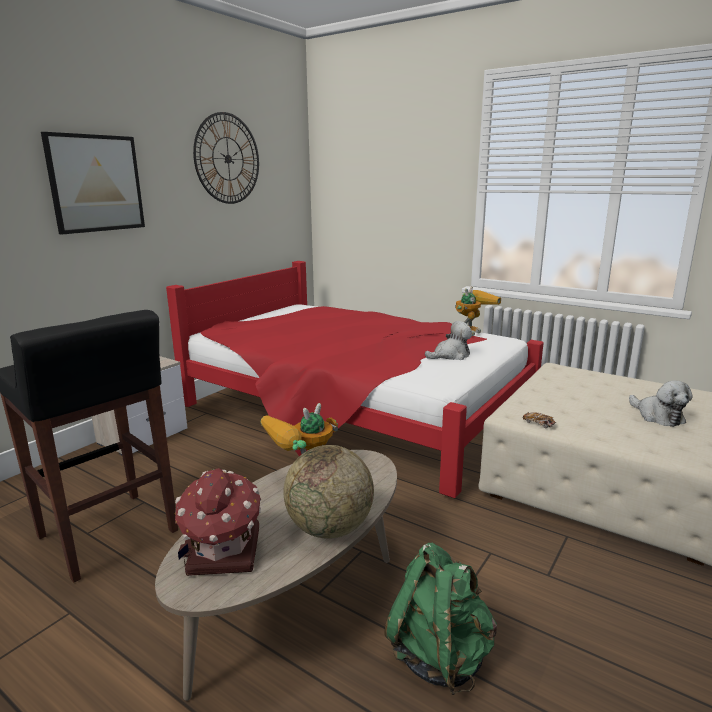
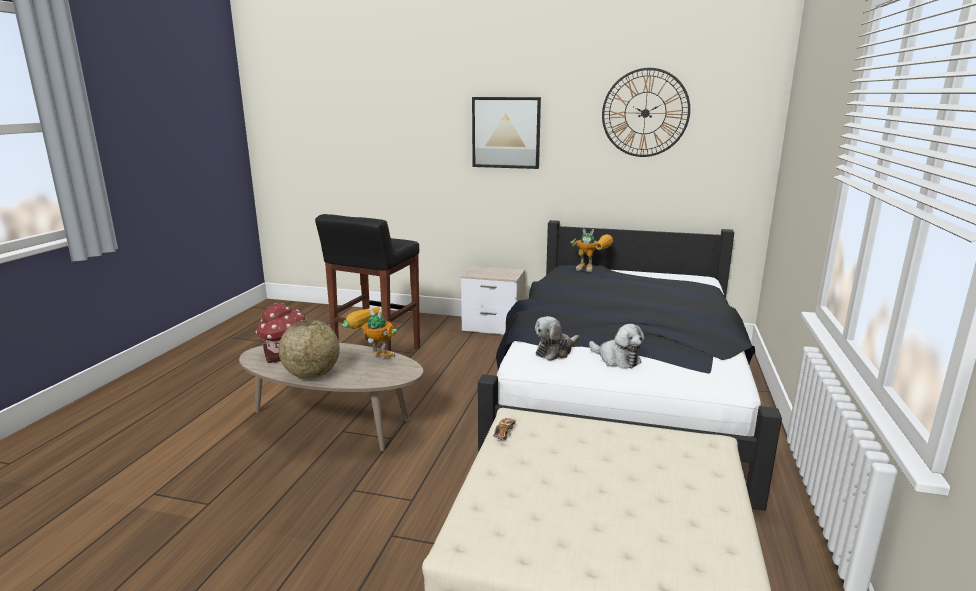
camera: 70 degrees right, 0 degrees up
(355, 411) = (621, 393): red bed -> black bed
(440, 655) = (291, 486): green backpack -> none
(472, 331) = (727, 361): toy robot -> toy robot (592, 269)
(657, 416) = (590, 518): plush toy -> plush toy (555, 351)

